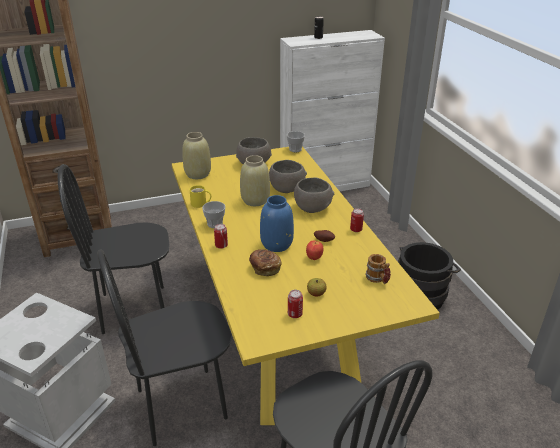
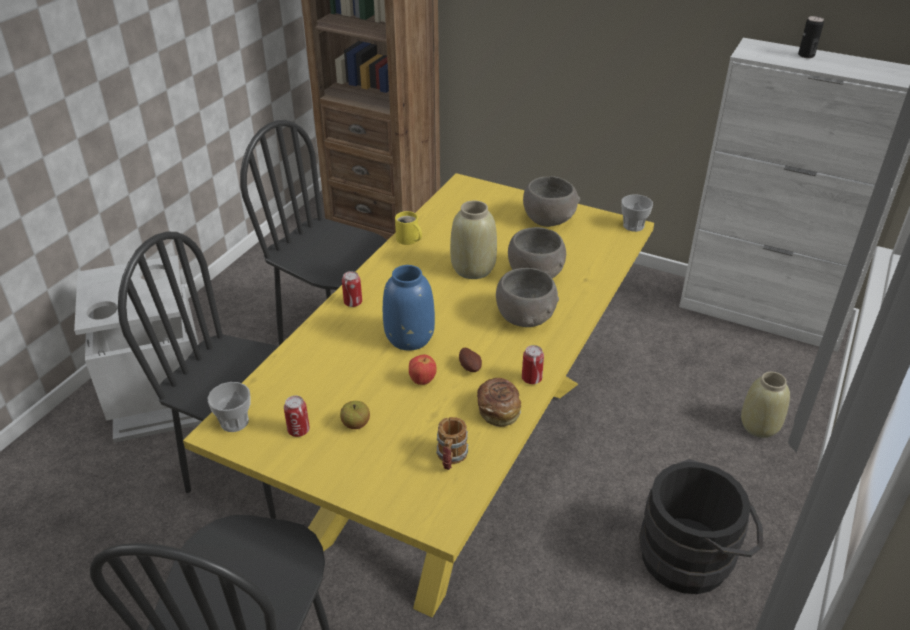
camera: 45 degrees right, 5 degrees up
(198, 174) = (462, 201): beige vase -> beige vase (759, 426)
(215, 224) = (386, 273): cup -> cup (234, 422)
(265, 268) = (353, 357): bread -> bread (498, 410)

